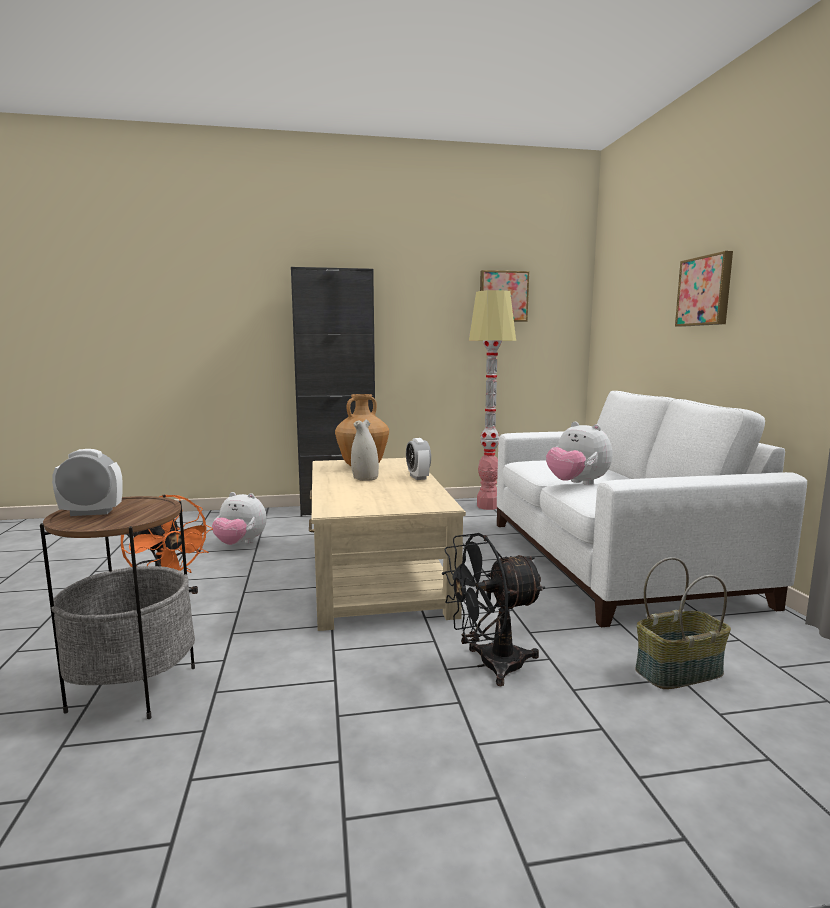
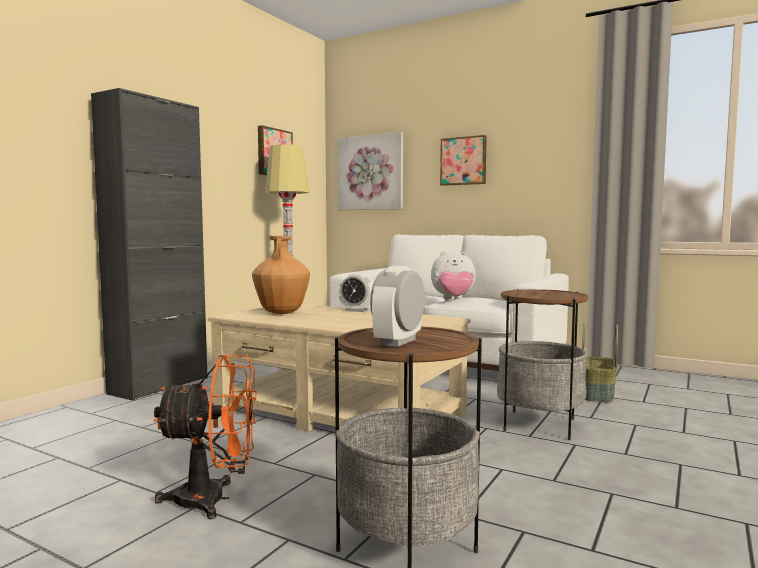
camera: 50 degrees left, 5 degrees down
(240, 544) = (139, 438): plush toy -> none
(365, 478) = (324, 317): white vase -> none
(490, 665) = (539, 425): black fan -> side table
(622, 310) = (371, 173): none -> picture

